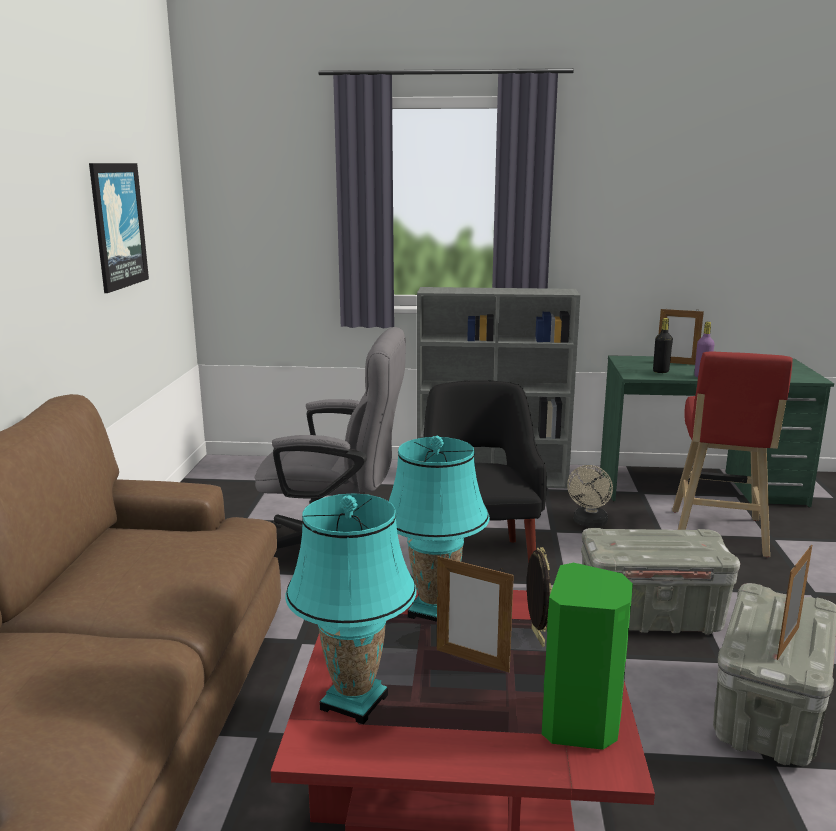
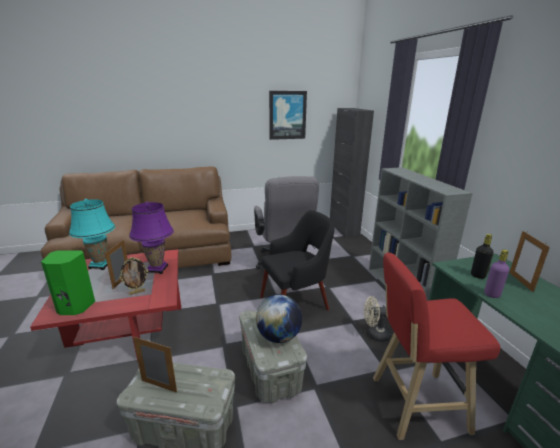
camera: 70 degrees right, 5 degrees up
(245, 464) = (344, 229): none -> black cabinet
(435, 611) = (157, 269): turquoise table lamp -> purple table lamp
(670, 539) = (278, 336): none -> globe

